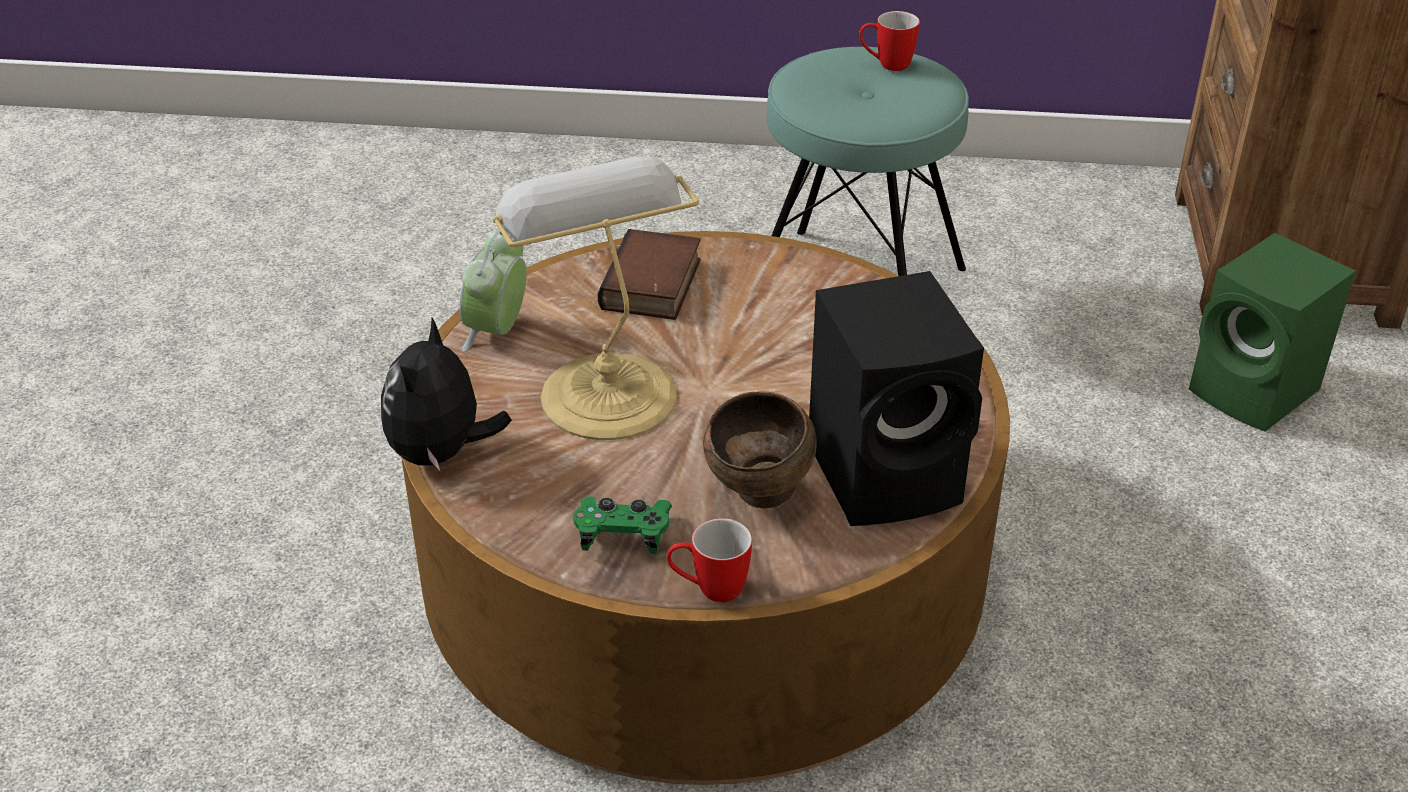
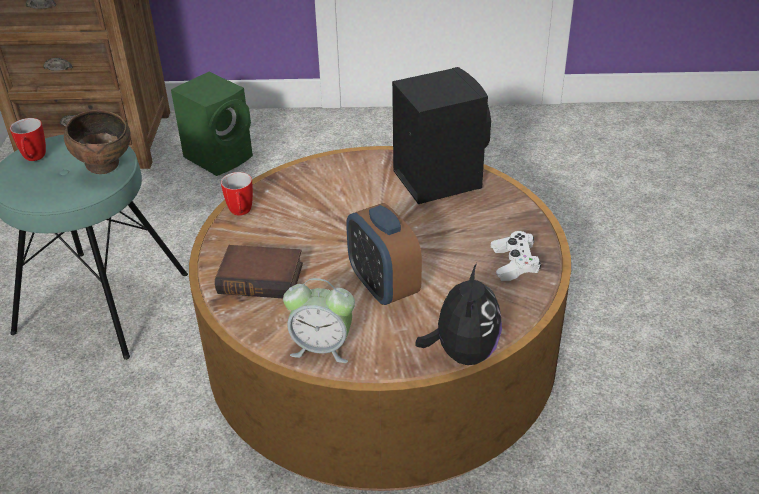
camera: 95 degrees left, 0 degrees up
(441, 453) = (462, 352): plush toy -> plush toy turned 90 degrees counterclockwise
(605, 391) = (383, 286): table lamp -> alarm clock
(623, 536) = (514, 264): green game controller -> white game controller
(709, 589) = (544, 230): mug -> mug (241, 213)
(760, 495) = (466, 218): brown bowl -> brown bowl (106, 167)

